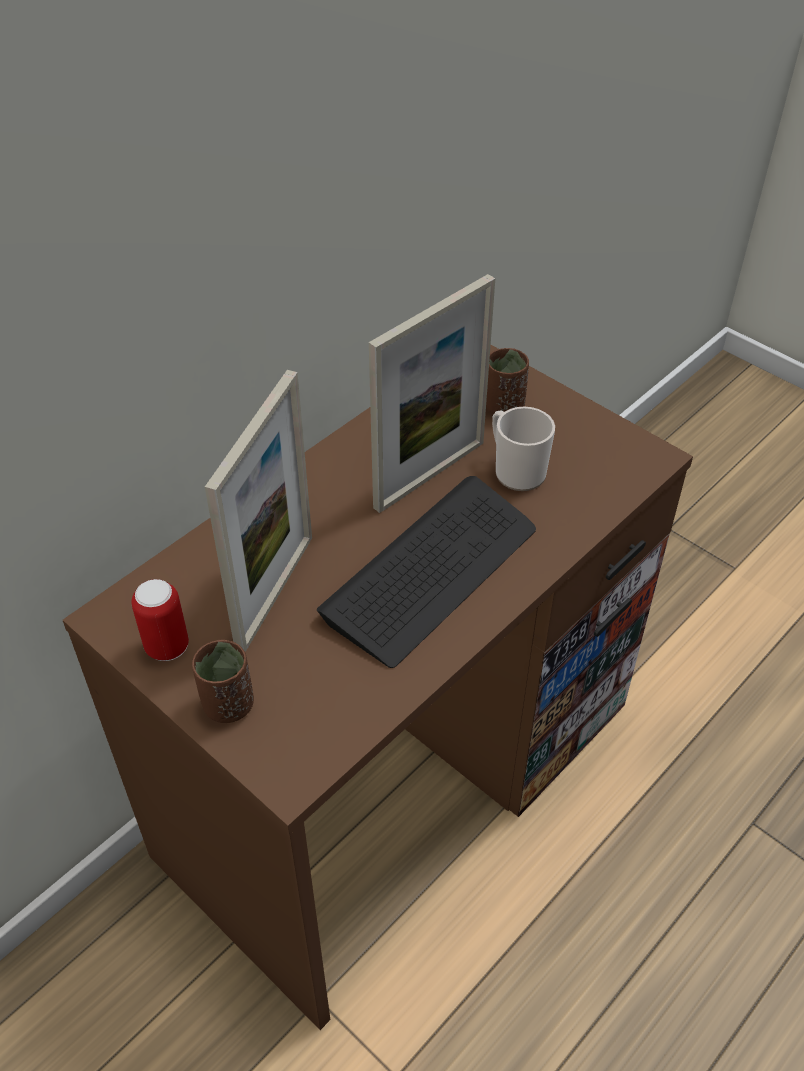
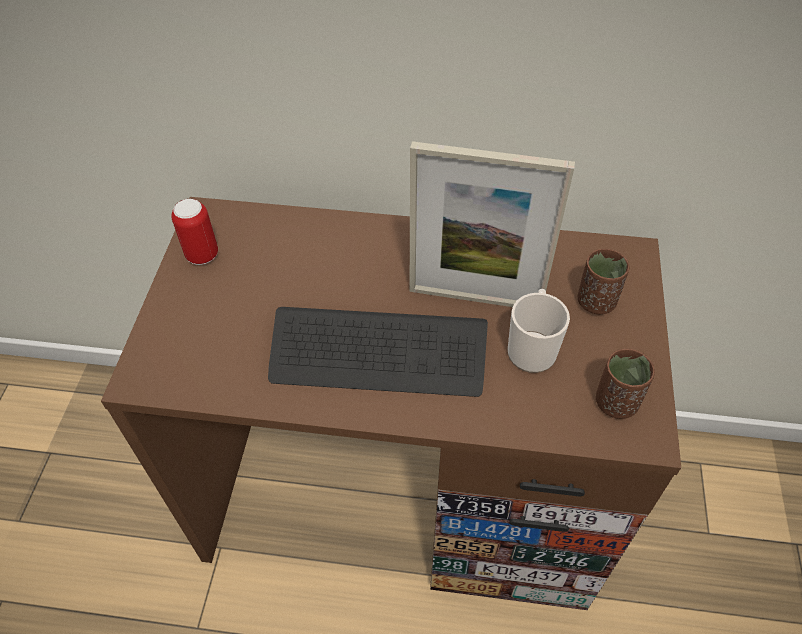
camera: 55 degrees right, 5 degrees up
(228, 704) = (176, 312): brown cup -> brown cup (616, 402)
(275, 591) = (289, 278): picture frame -> none

